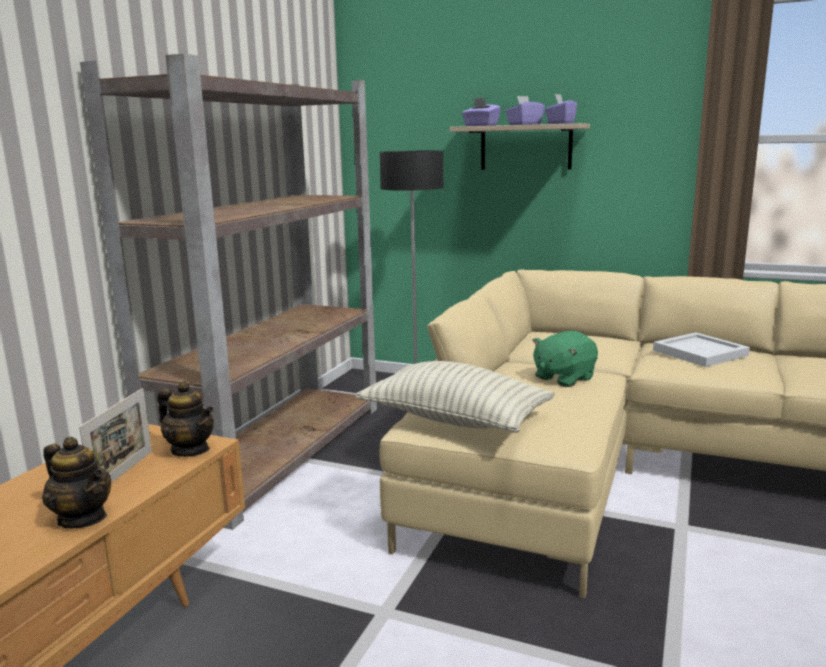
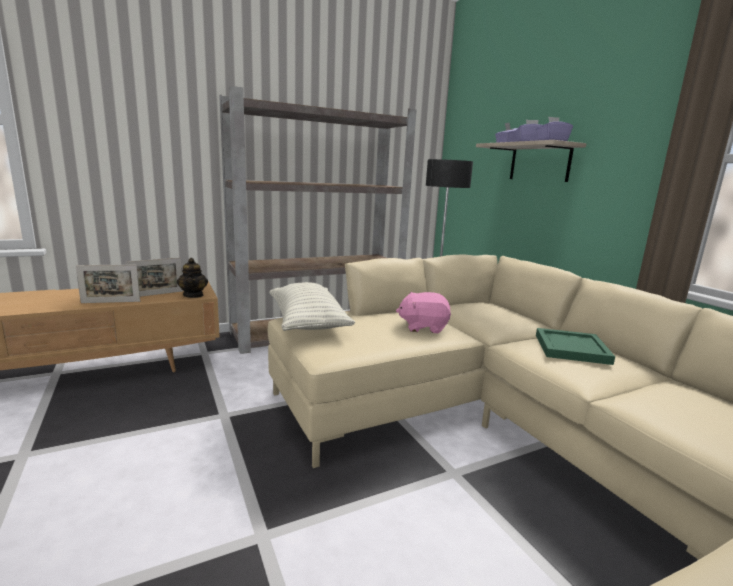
camera: 40 degrees right, 0 degrees up
(83, 518) = (111, 302): teapot -> picture frame
(563, 378) = (423, 327): green plush toy -> pink plush toy
(701, 353) = (572, 349): white tray -> green tray

